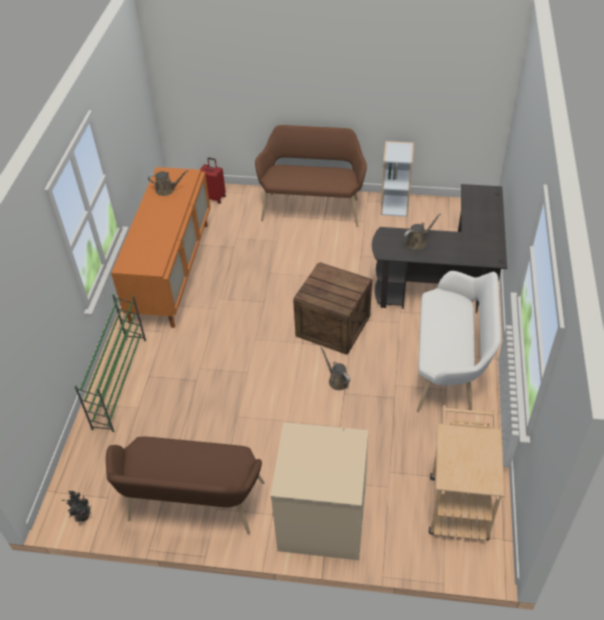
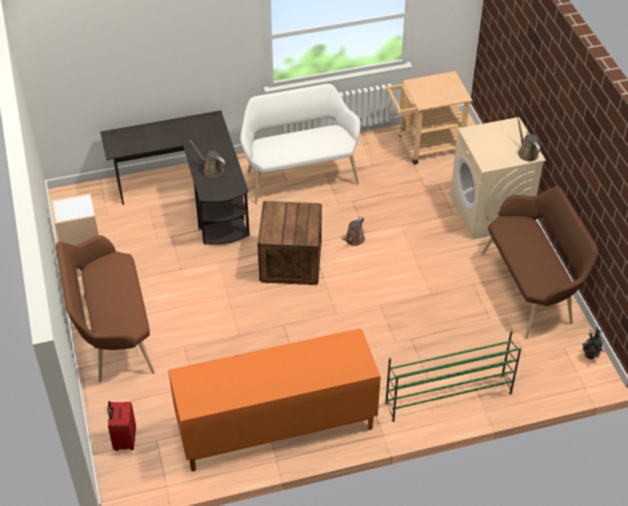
camera: 115 degrees left, 0 degrees up
(167, 190) = (221, 387): brown watering can -> brown watering can (526, 153)

